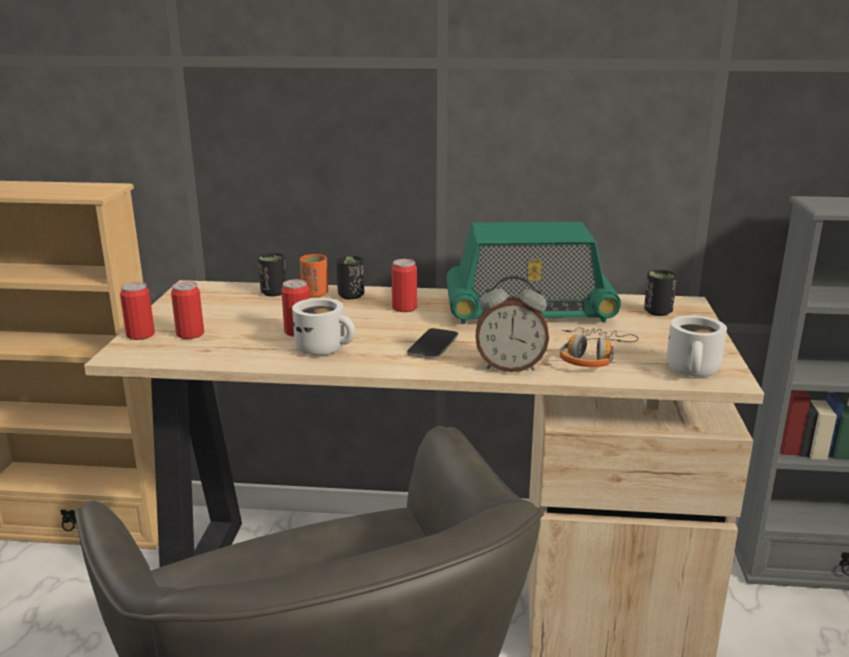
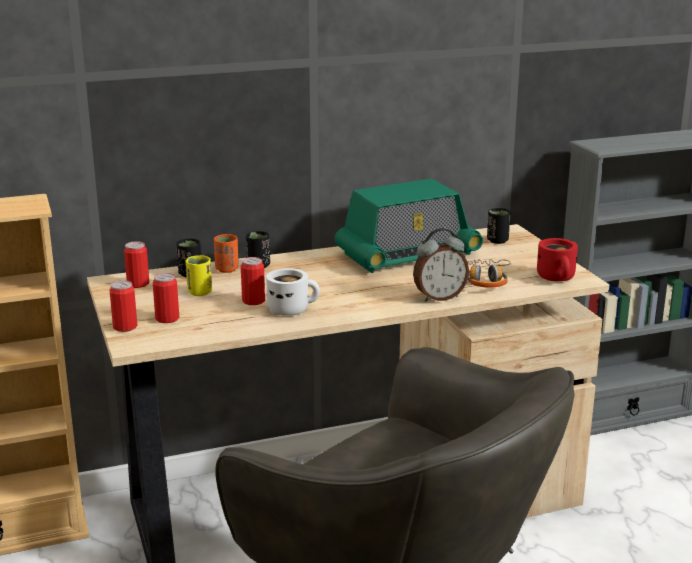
camera: 25 degrees left, 0 degrees up
(257, 313) = (200, 292): none -> yellow cup
(404, 308) = (313, 268): can -> can (138, 284)
(433, 345) = (368, 292): phone -> none
(695, 371) = (558, 278): white mug -> red mug

